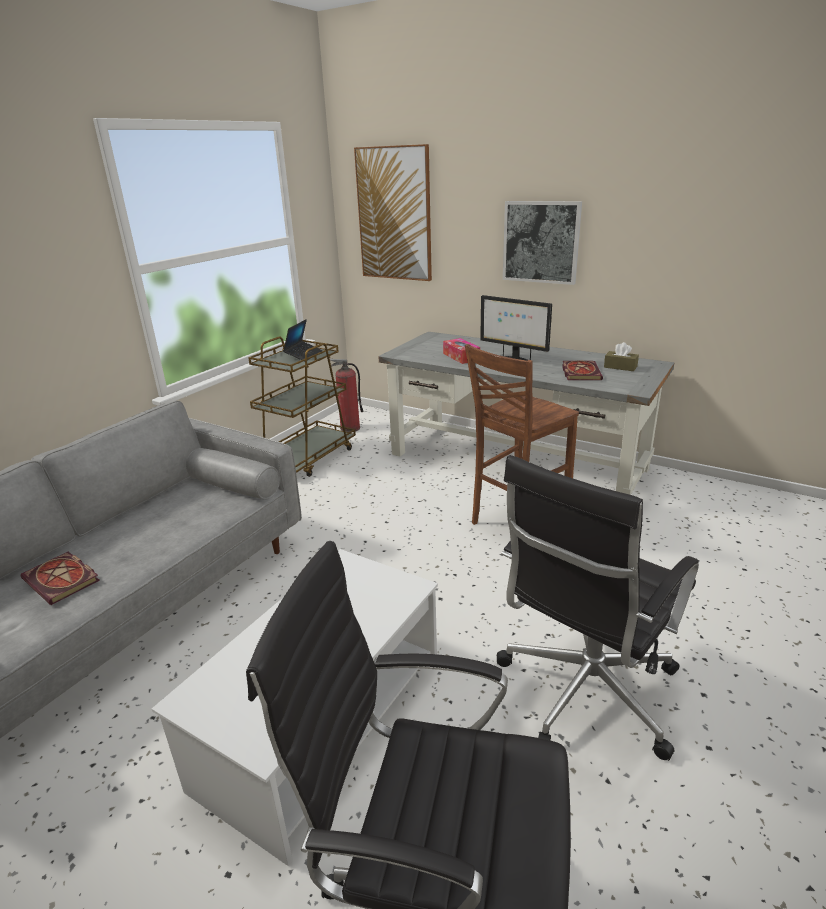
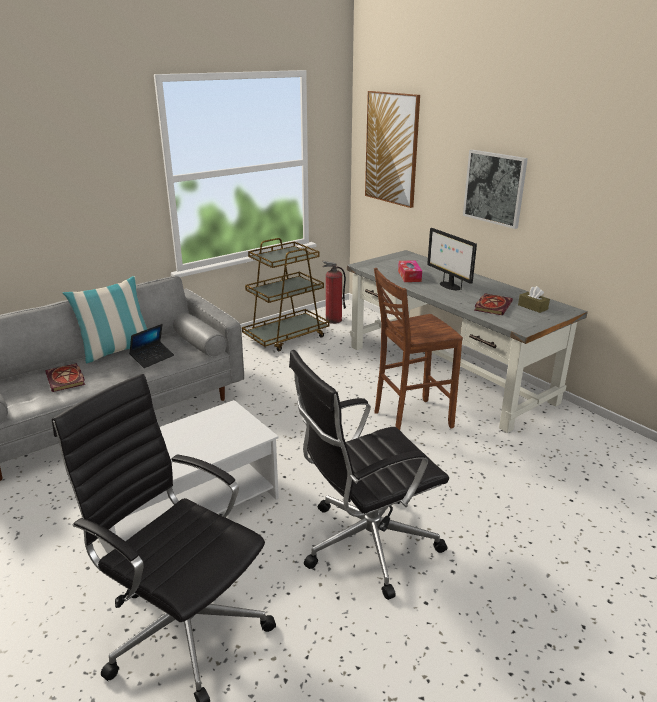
camera: 20 degrees right, 0 degrees up
(119, 520) = (117, 351): none -> pillow
(303, 355) = (291, 255): laptop -> laptop (152, 358)

